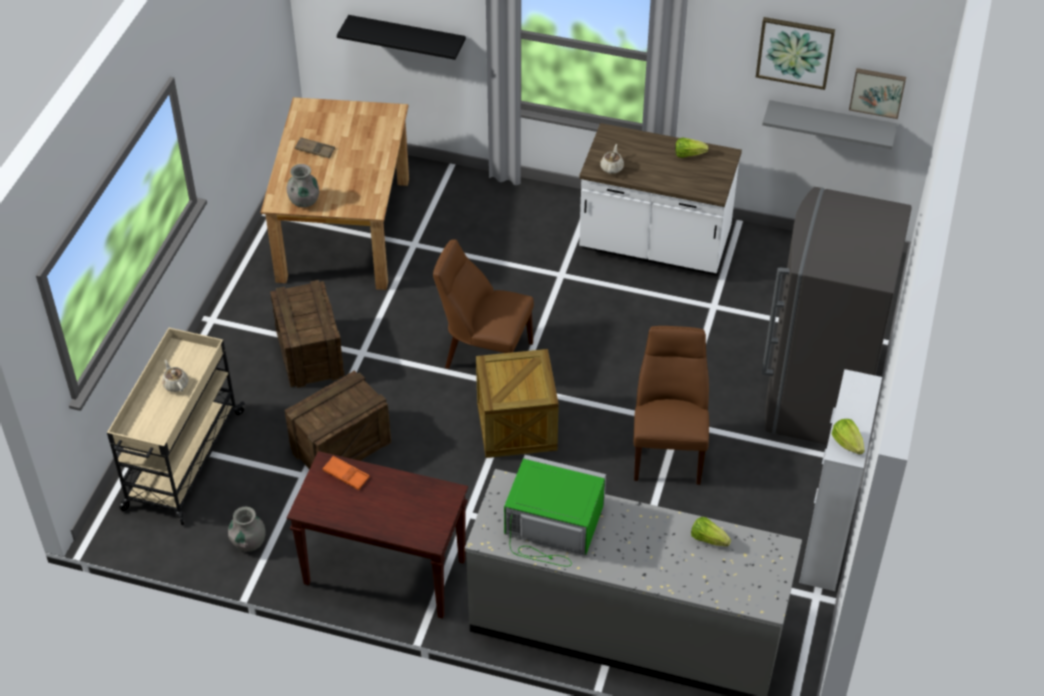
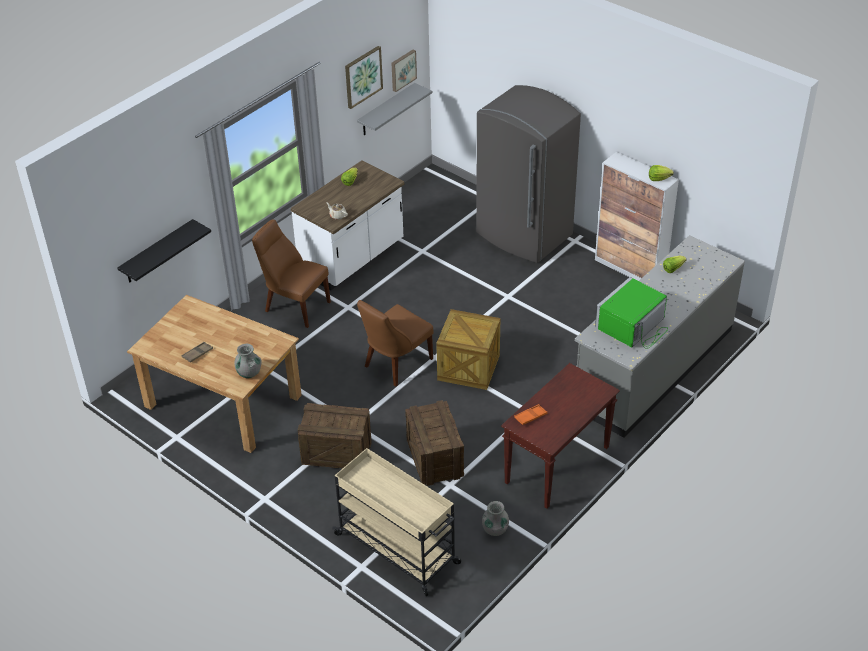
camera: 65 degrees left, 5 degrees down
(175, 384) = (387, 489): beige teapot -> none
(668, 449) = (526, 307): brown chair -> brown chair (295, 306)

